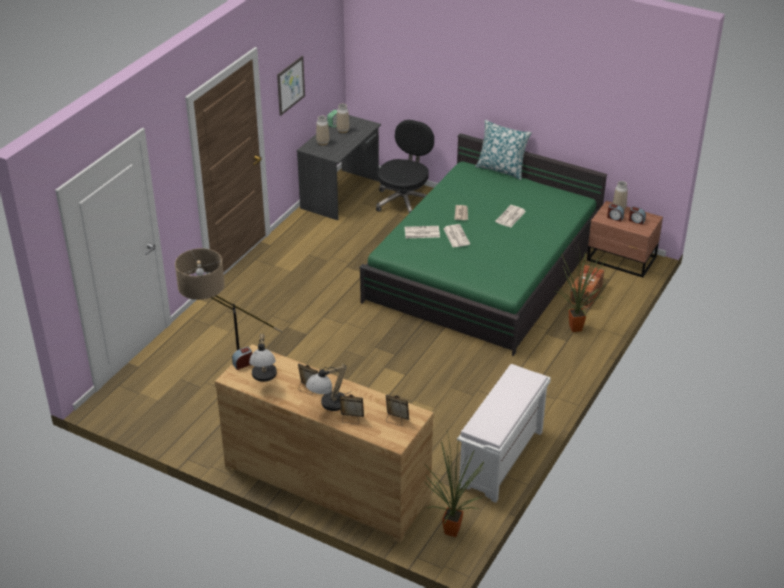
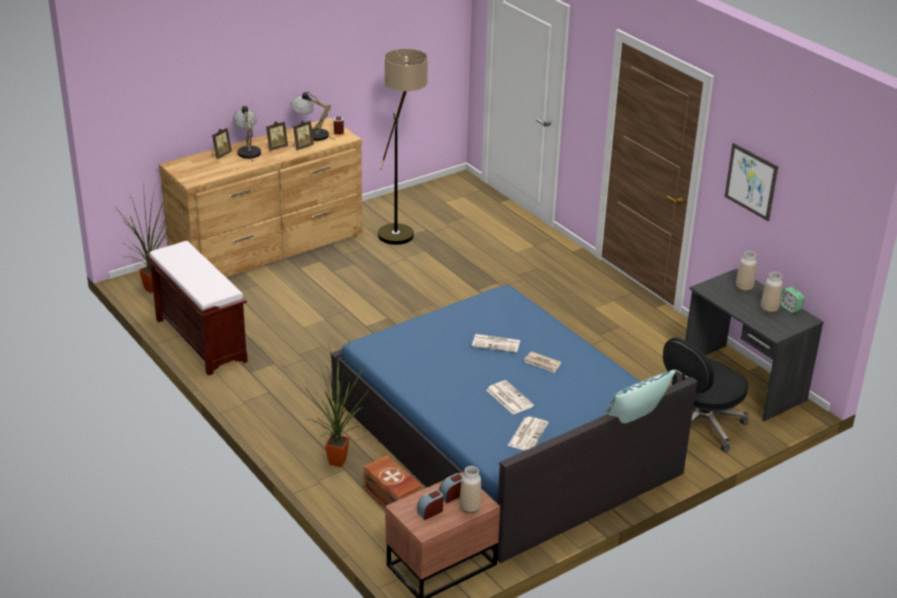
camera: 115 degrees right, 5 degrees down
(396, 420) = (197, 171): picture frame -> picture frame (302, 147)
(404, 201) = (699, 426): black office chair -> black office chair turned 90 degrees clockwise
(421, 232) = (521, 323): newspaper -> newspaper (528, 434)
(484, 270) = (502, 436): green bed -> blue bed
(501, 460) = (199, 340): white bench -> brown bench

